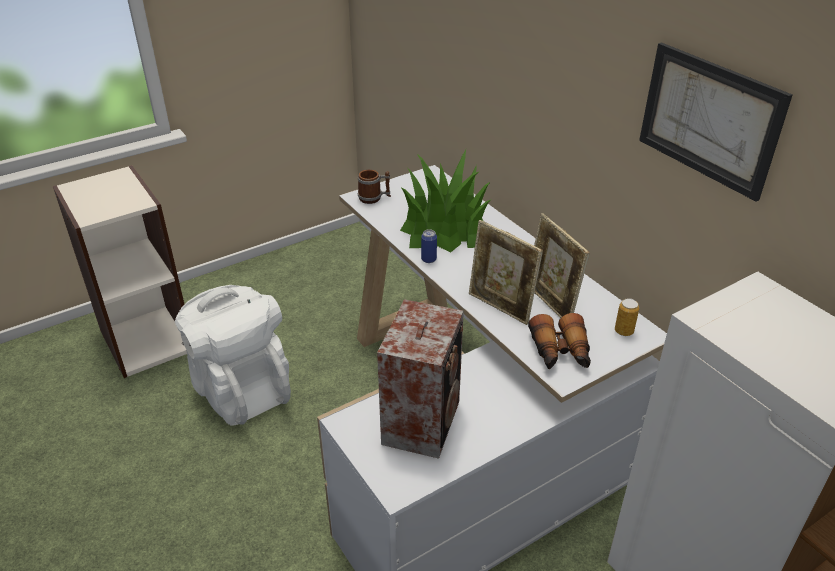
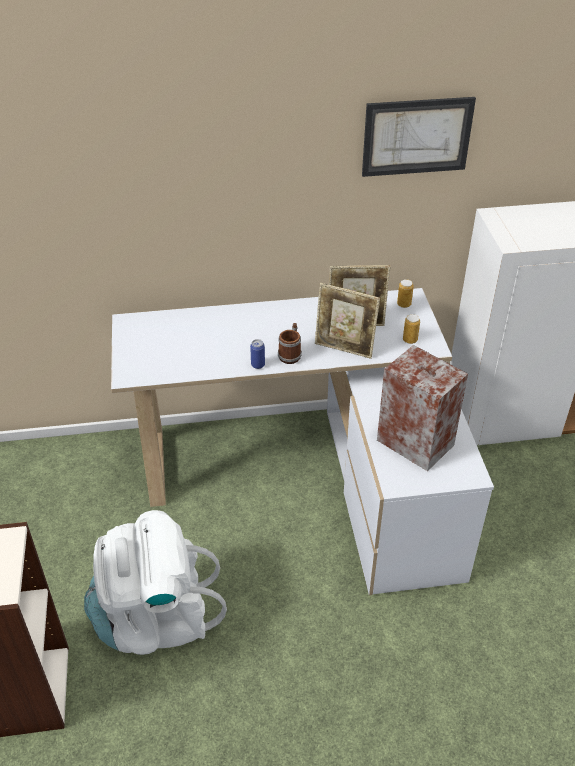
camera: 65 degrees left, 5 degrees up
(374, 198) = (137, 367): mug -> mug (291, 354)
(445, 228) = (221, 342): potted plant -> none
(500, 307) = (344, 349): picture frame -> picture frame turned 45 degrees clockwise
(560, 353) = (410, 340): binoculars -> can

